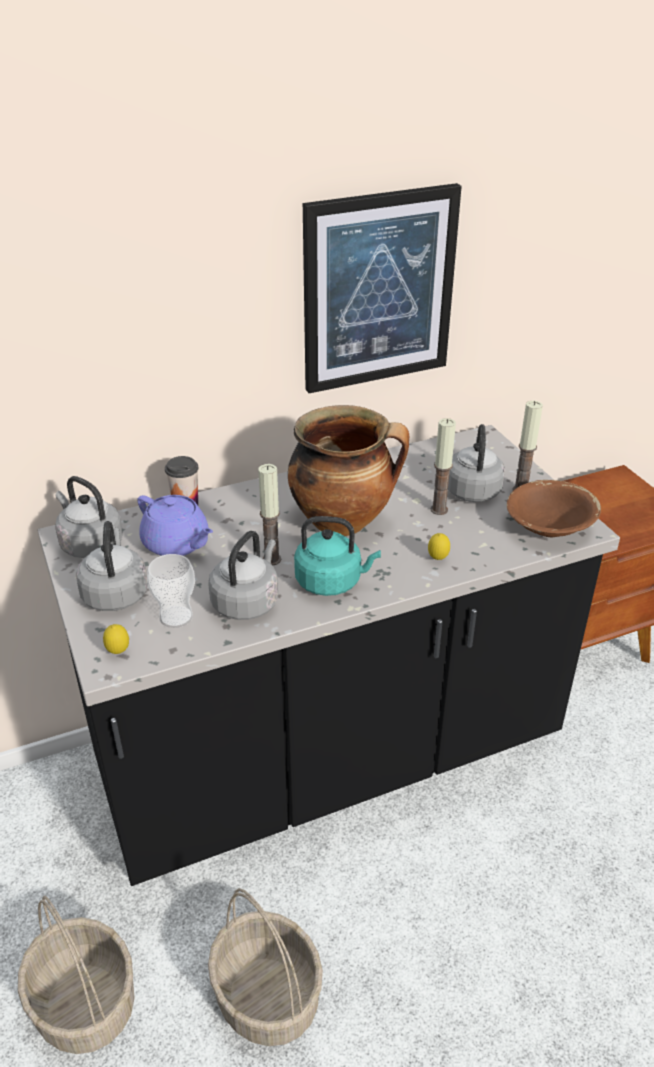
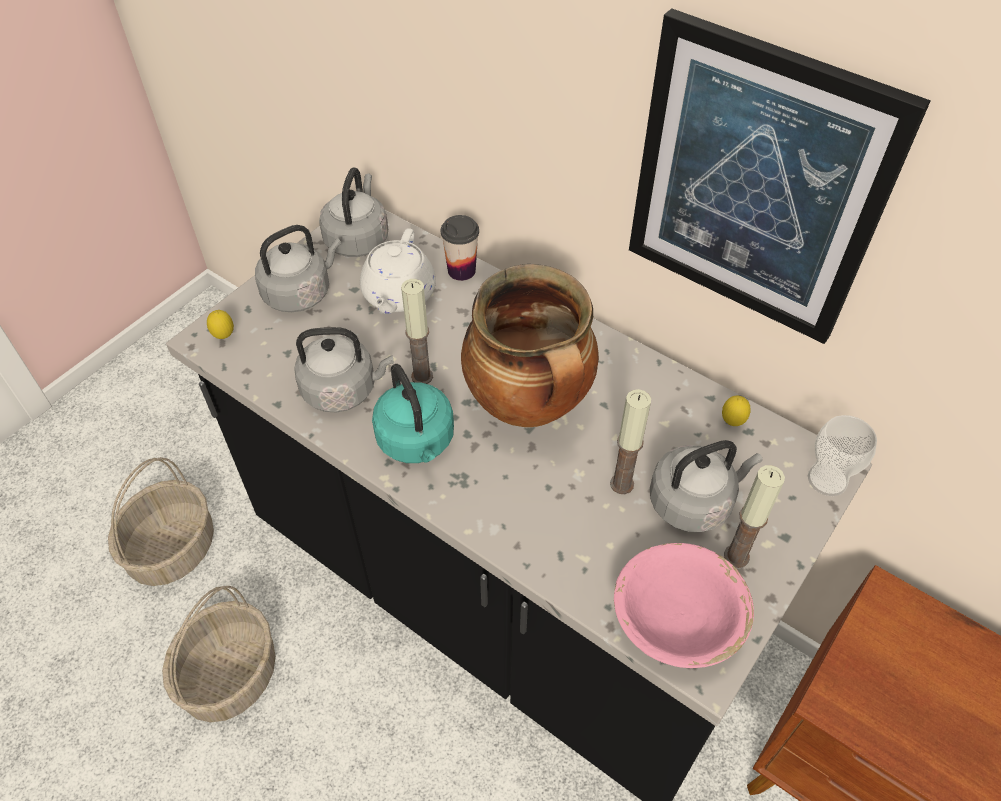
camera: 60 degrees right, 15 degrees up
(176, 617) = (292, 350): cup -> cup (827, 479)
(177, 544) = (398, 295): purple teapot -> white teapot
(437, 559) = (521, 522): lemon -> lemon (732, 422)
(549, 527) = (676, 619): brown bowl -> pink bowl

